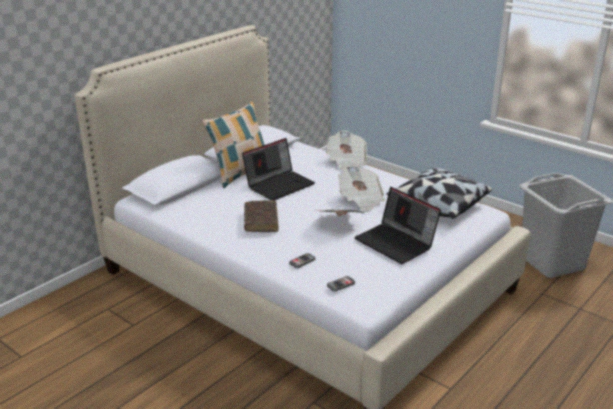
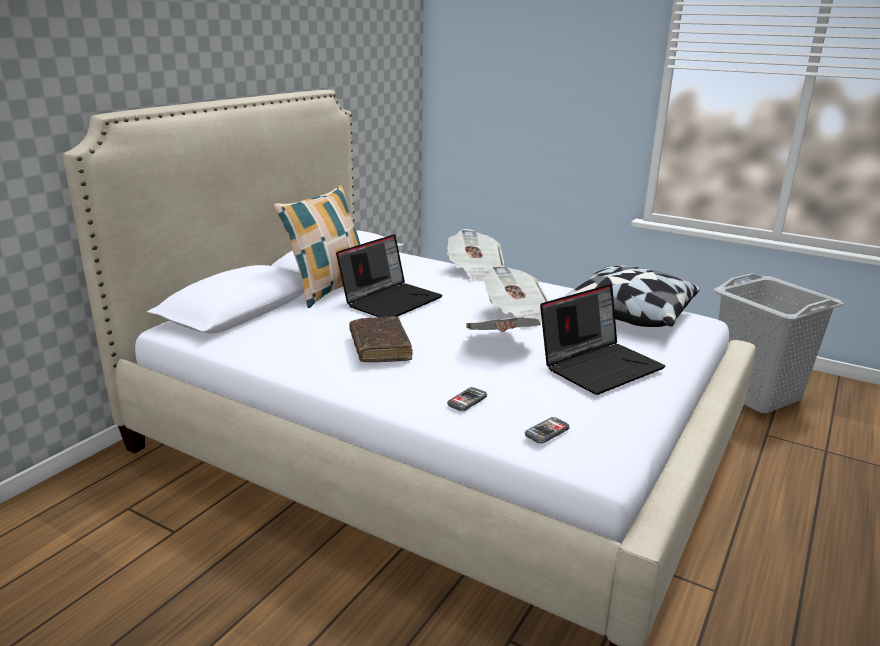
camera: 10 degrees left, 5 degrees down
(396, 243) = (600, 365): laptop -> laptop turned 75 degrees counterclockwise

